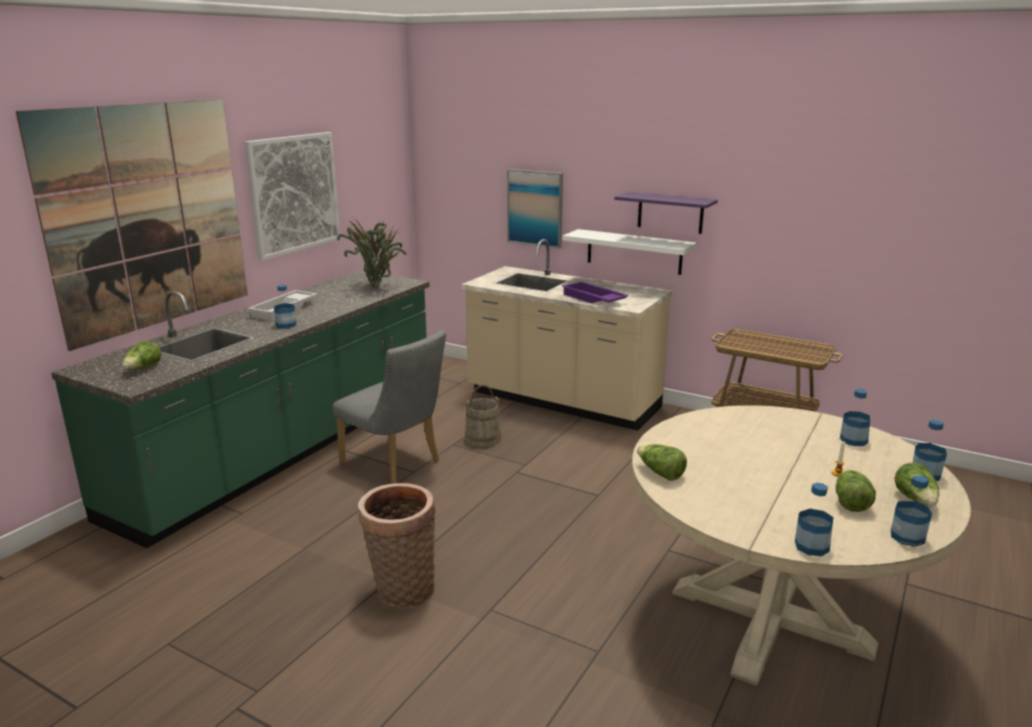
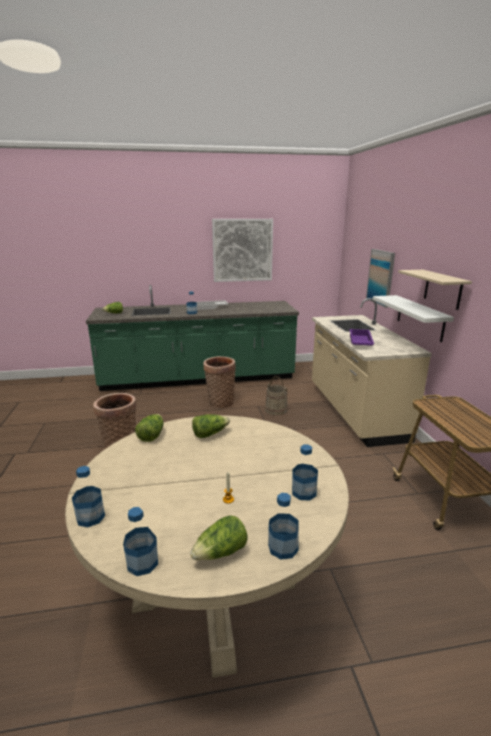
camera: 50 degrees right, 0 degrees up
(148, 217) = (151, 249): picture -> none
(376, 287) = (268, 308): potted plant -> none
(396, 464) = (220, 402): grey chair -> basket
(670, 212) = (442, 289): purple shelf -> beige shelf
(850, 502) = (181, 518): lettuce -> lettuce (210, 434)

